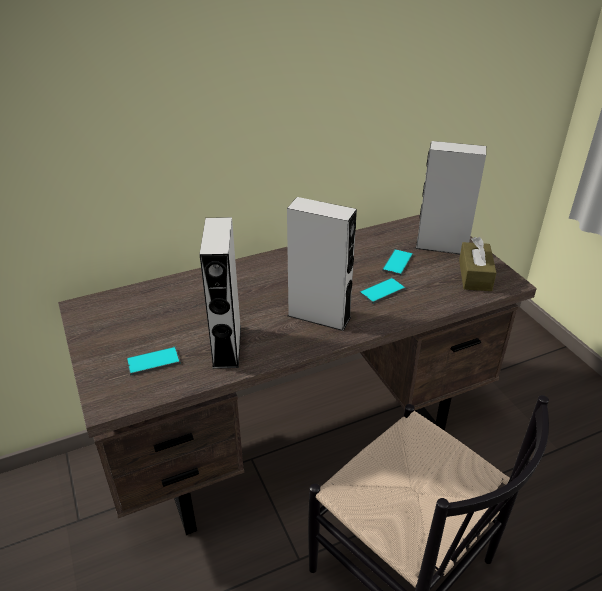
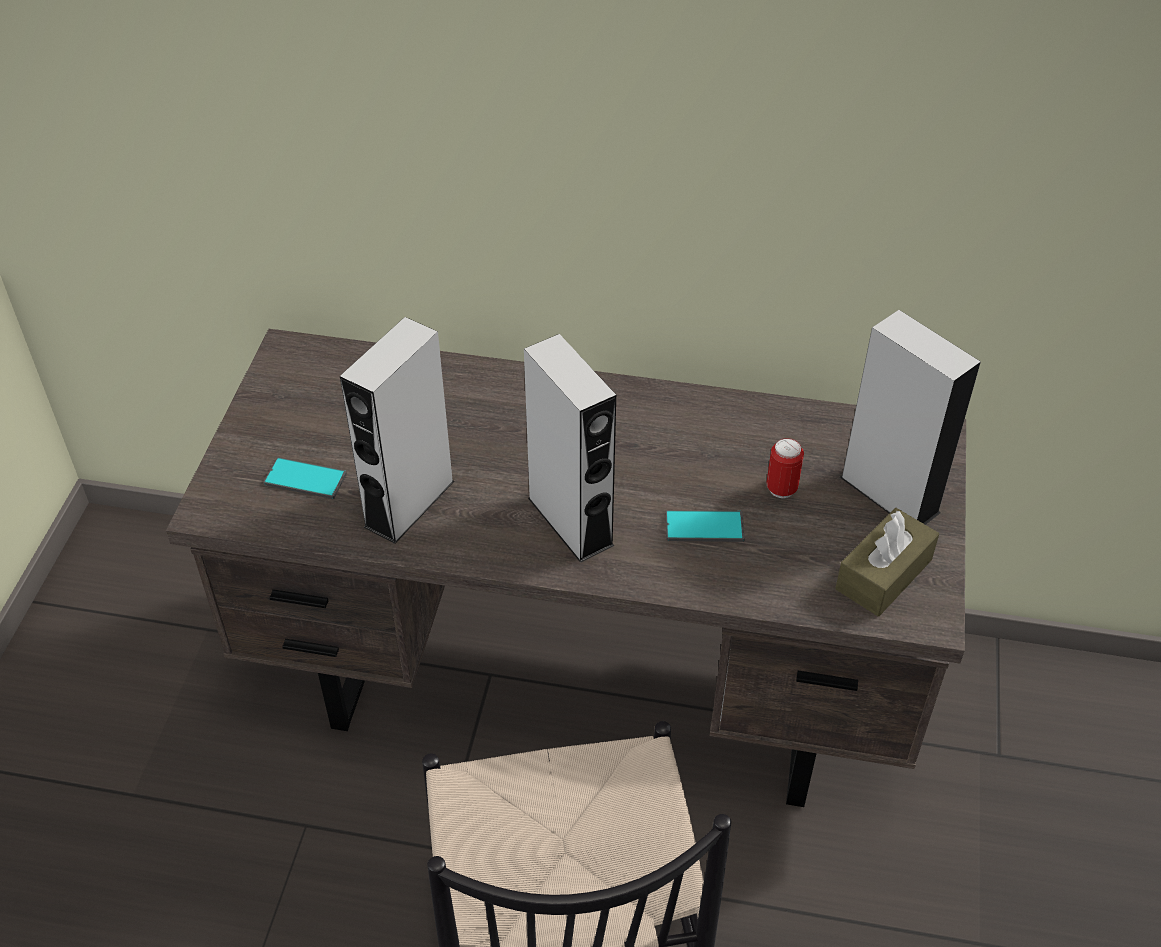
camera: 35 degrees right, 10 degrees up
(397, 262) = (781, 489): phone -> can

